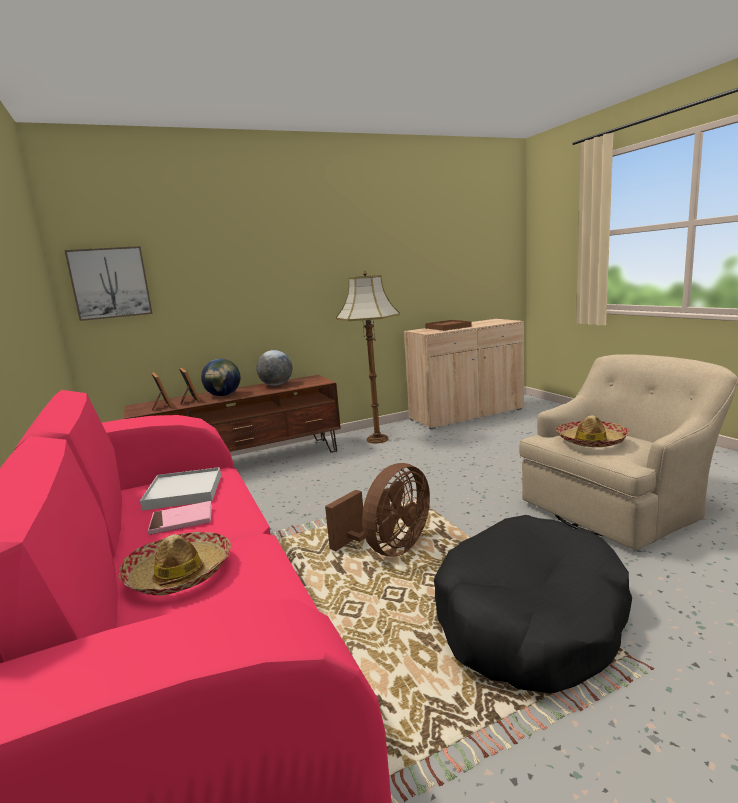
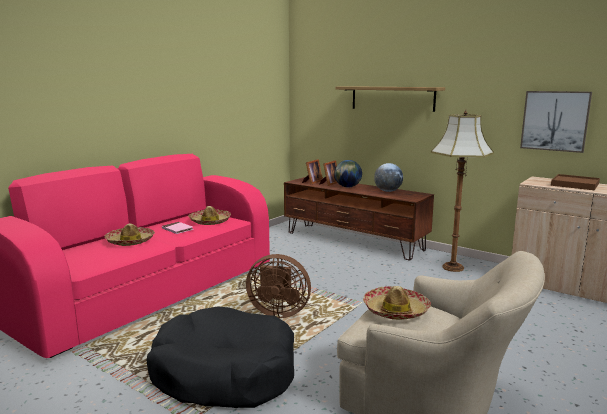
camera: 60 degrees right, 0 degrees up
(110, 283) = (314, 97): picture -> picture (555, 121)
(184, 492) = (209, 221): white tray -> hat
(244, 271) = (392, 98): none -> shelf

